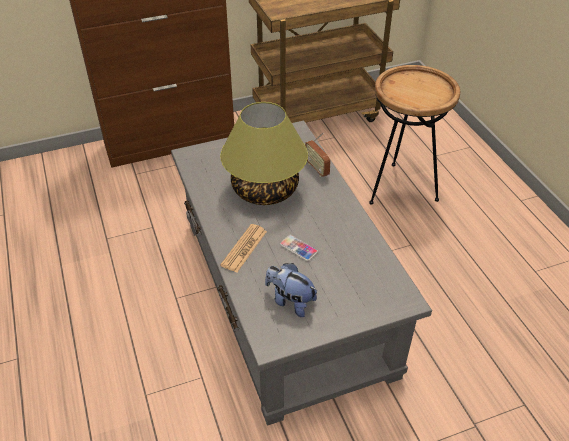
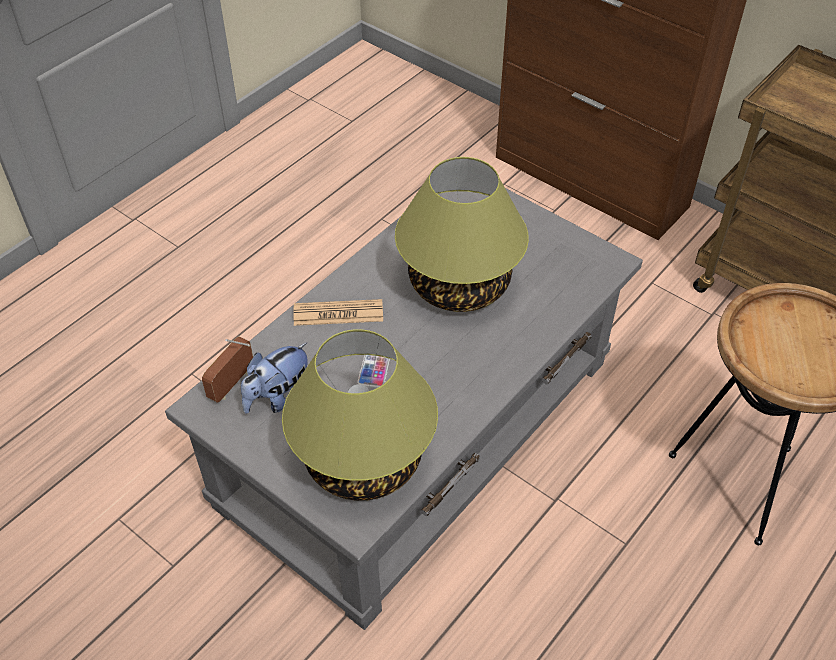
camera: 60 degrees right, 5 degrees up
(290, 301) = (279, 397): plush toy -> plush toy turned 135 degrees counterclockwise
(317, 169) = (546, 319): radio -> radio (232, 384)
(365, 281) = (362, 462): none -> table lamp

